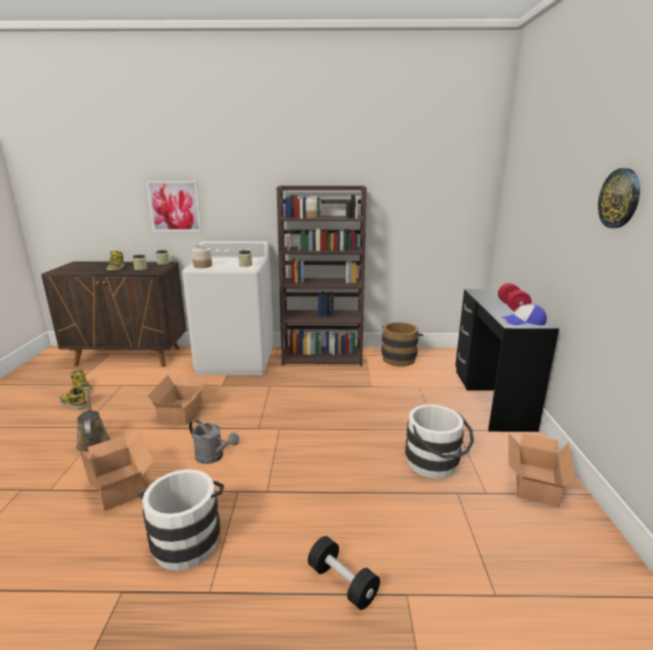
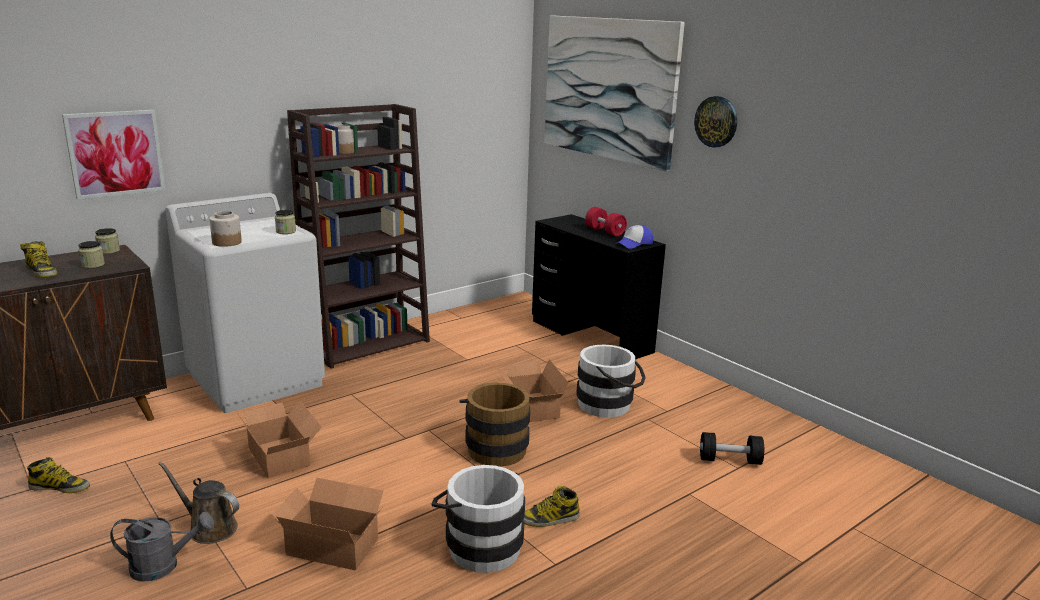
camera: 40 degrees left, 0 degrees up
(73, 403) = (85, 507): boot -> boot (549, 519)
(213, 457) = (397, 480): grey watering can -> grey watering can (163, 566)
(342, 583) = (642, 508): black dumbbell -> black dumbbell (729, 460)
(399, 358) = (459, 322): brown bucket -> brown bucket (495, 447)
(533, 484) = (690, 392): cardboard box -> cardboard box (531, 408)
(542, 173) = (608, 89): none -> picture

